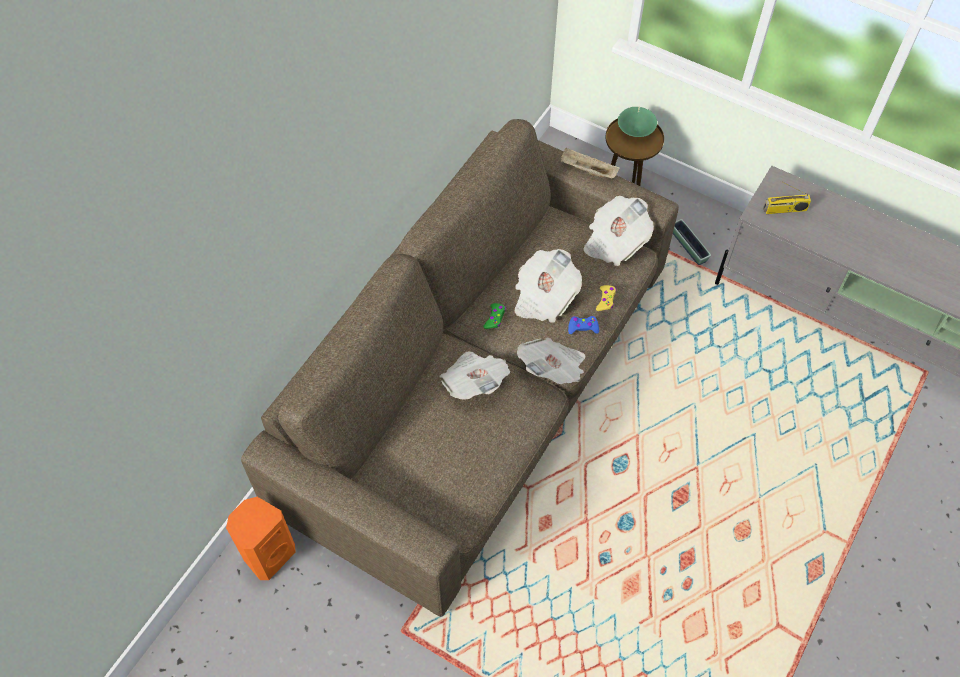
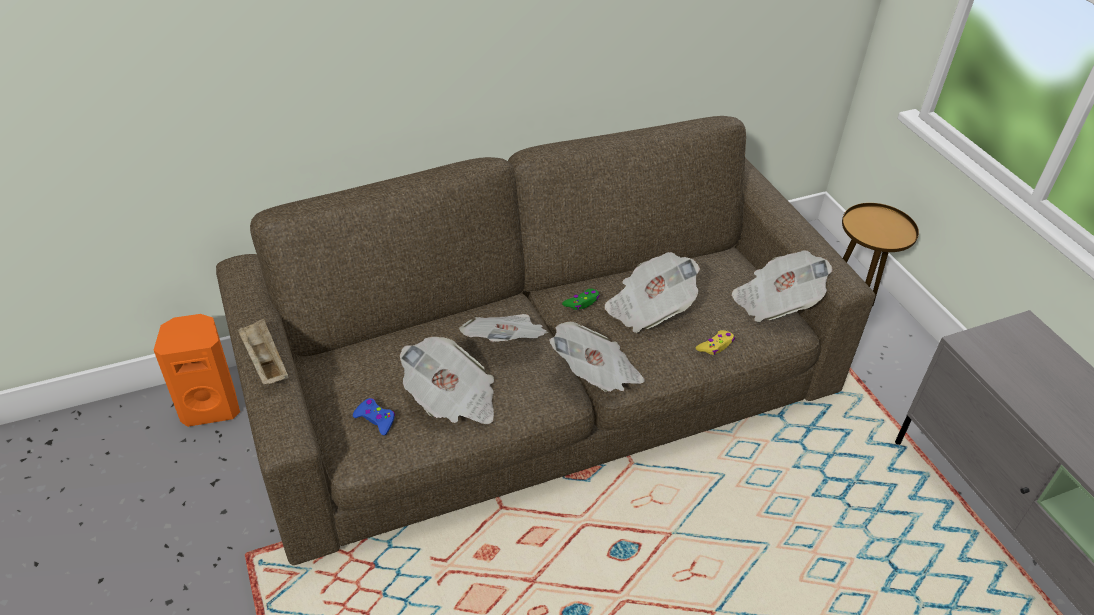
camera: 35 degrees right, 15 degrees down
(485, 447) = (452, 400): none -> newspaper
(582, 327) = (665, 356): blue game controller -> blue game controller (375, 419)
(587, 171) = (790, 216): beige tray -> beige tray (265, 362)
(635, 131) = (886, 222): green bowl -> none
(688, 247) = (890, 392): planter -> none
(784, 210) = (1012, 358): radio -> none

